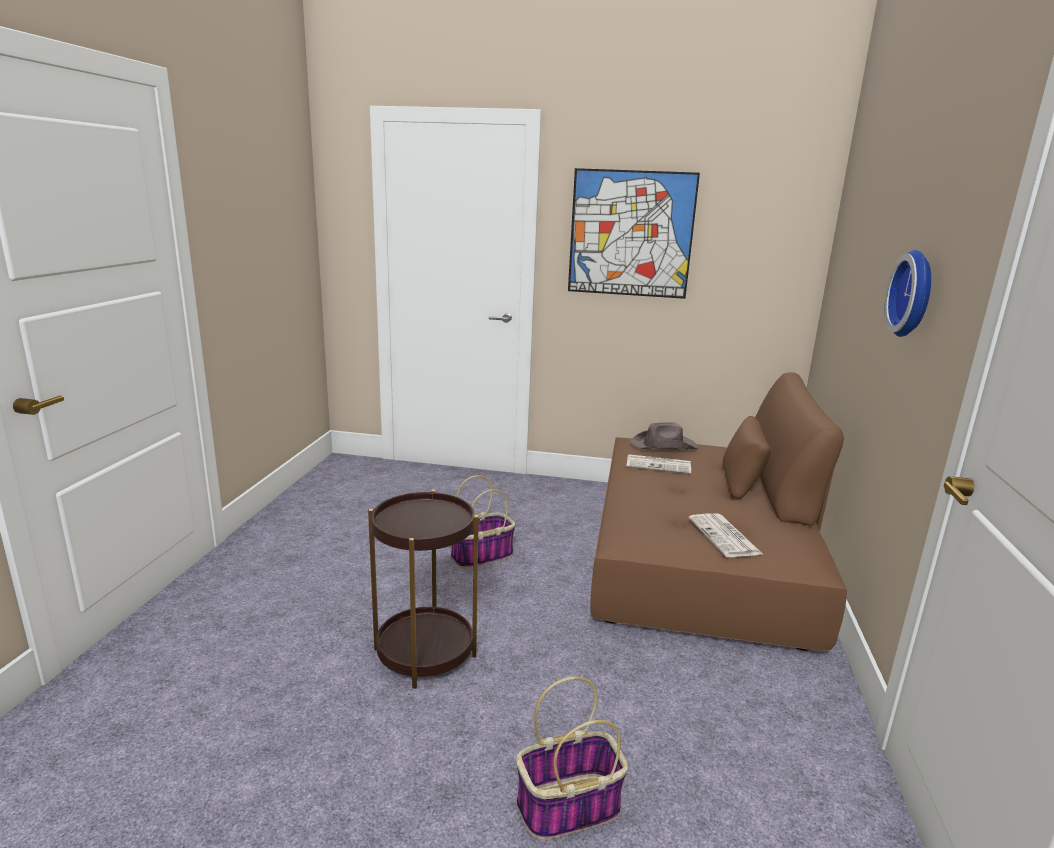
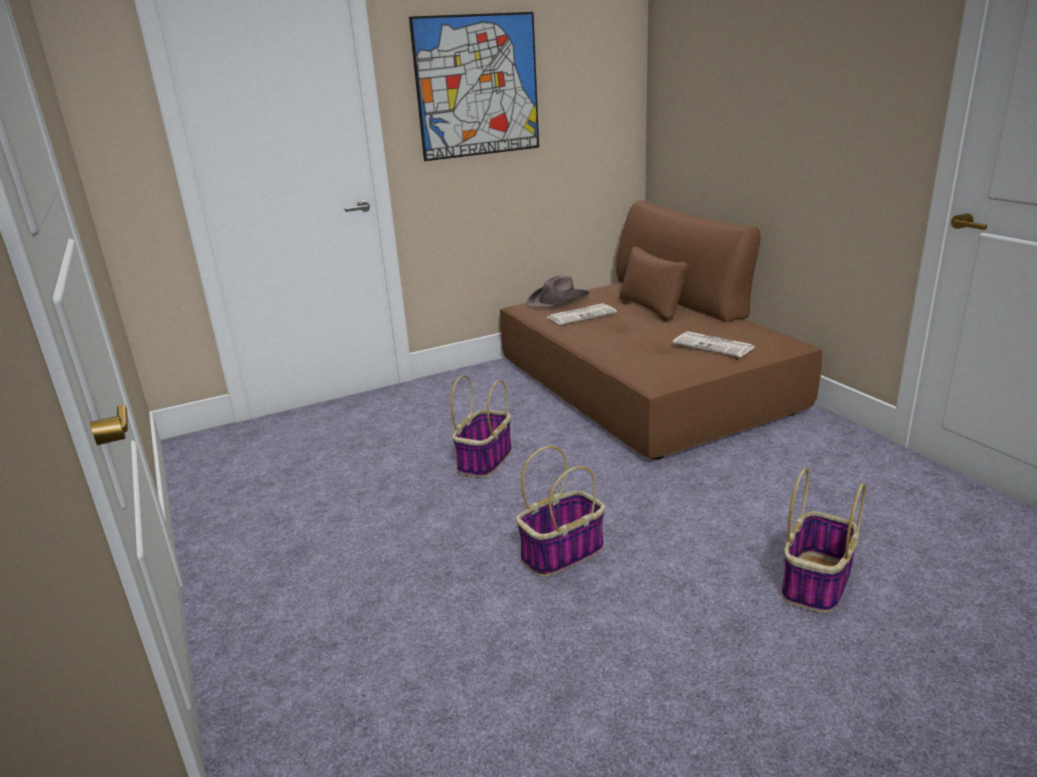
camera: 35 degrees left, 5 degrees up
(425, 652) = (562, 552): brown side table -> basket
(915, 294) = (832, 91): wall clock -> none

